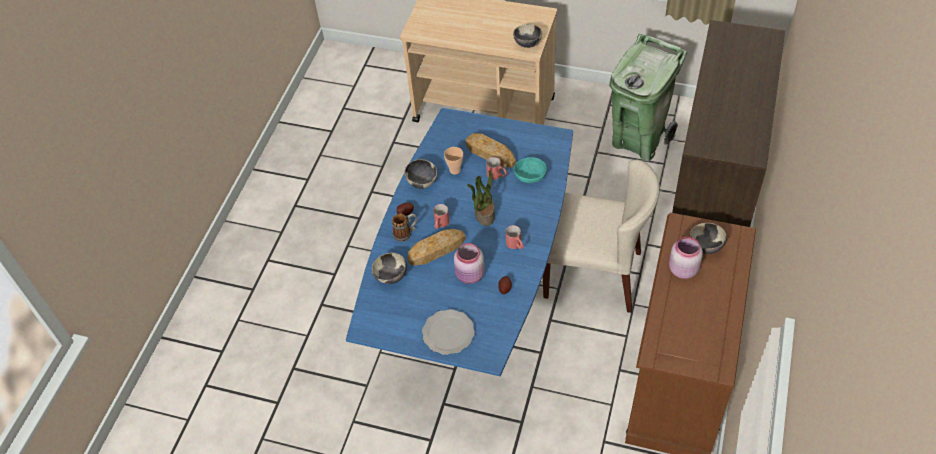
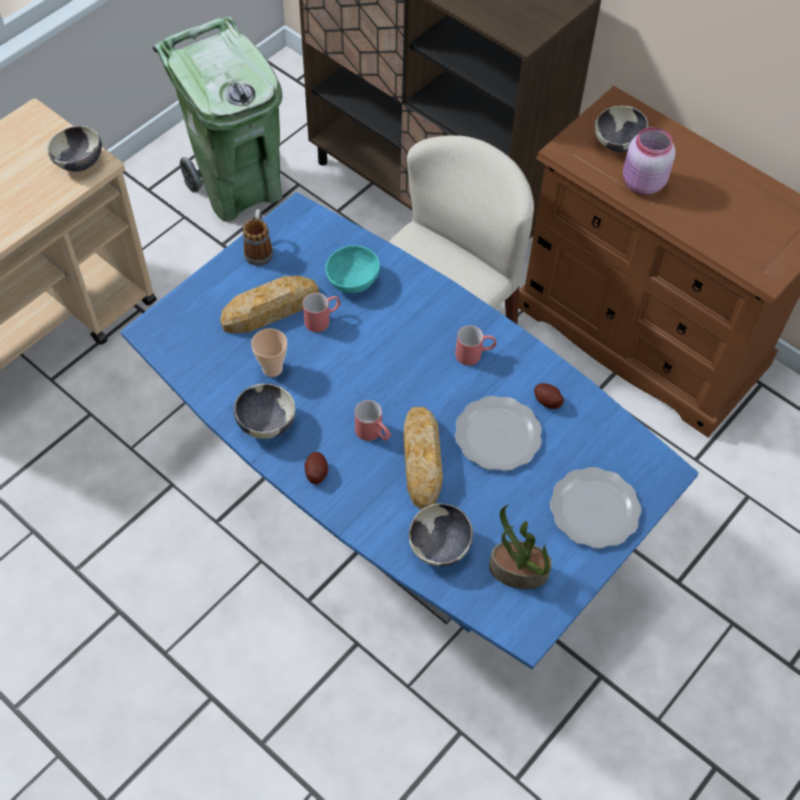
camera: 70 degrees left, 5 degrees up
(406, 233) = (361, 489): mug -> mug (259, 249)
(470, 275) = (499, 436): pink jar -> plate
(484, 214) = (388, 368): potted plant -> potted plant (517, 572)

